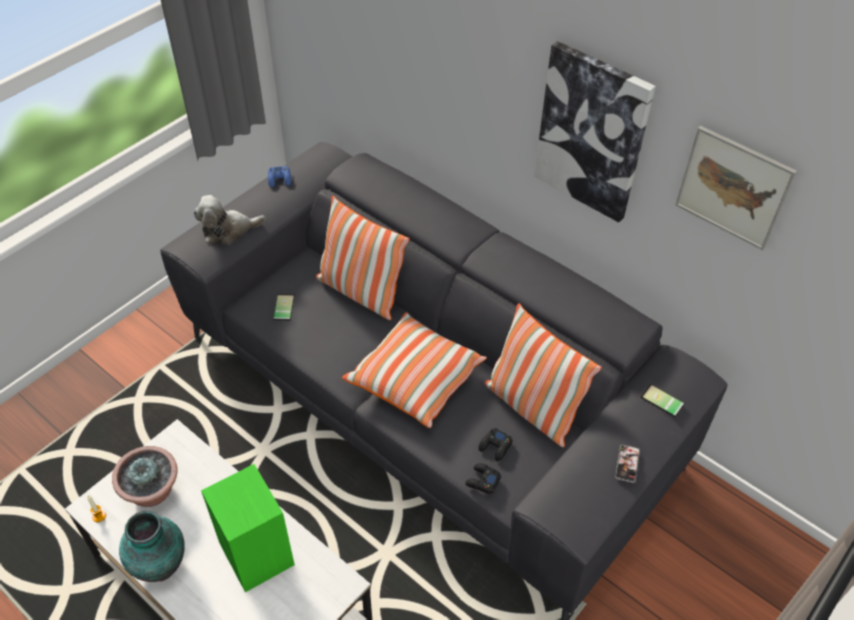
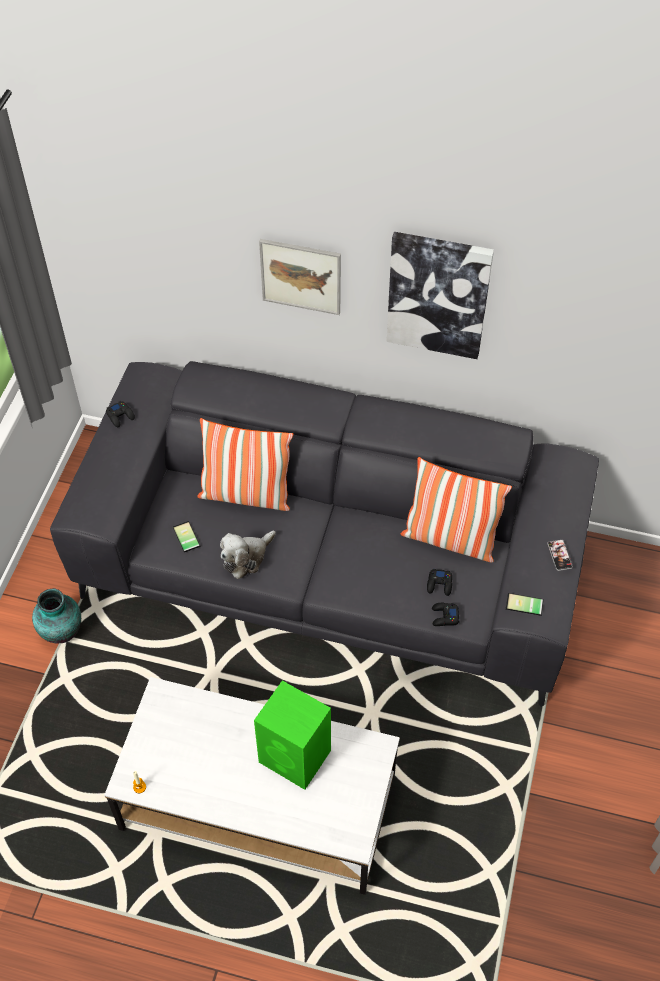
camera: 25 degrees left, 5 degrees up
(153, 492) = (173, 747): potted plant -> none
(160, 564) = (220, 800): vase -> vase (62, 631)
(228, 230) = (106, 486): plush toy -> plush toy (246, 558)
(280, 179) = (120, 416): blue game controller -> black game controller
(415, 379) = (341, 554): pillow -> none
(661, 402) = (559, 494): phone -> phone (524, 606)
(733, 187) = (575, 309): picture -> picture (301, 276)

